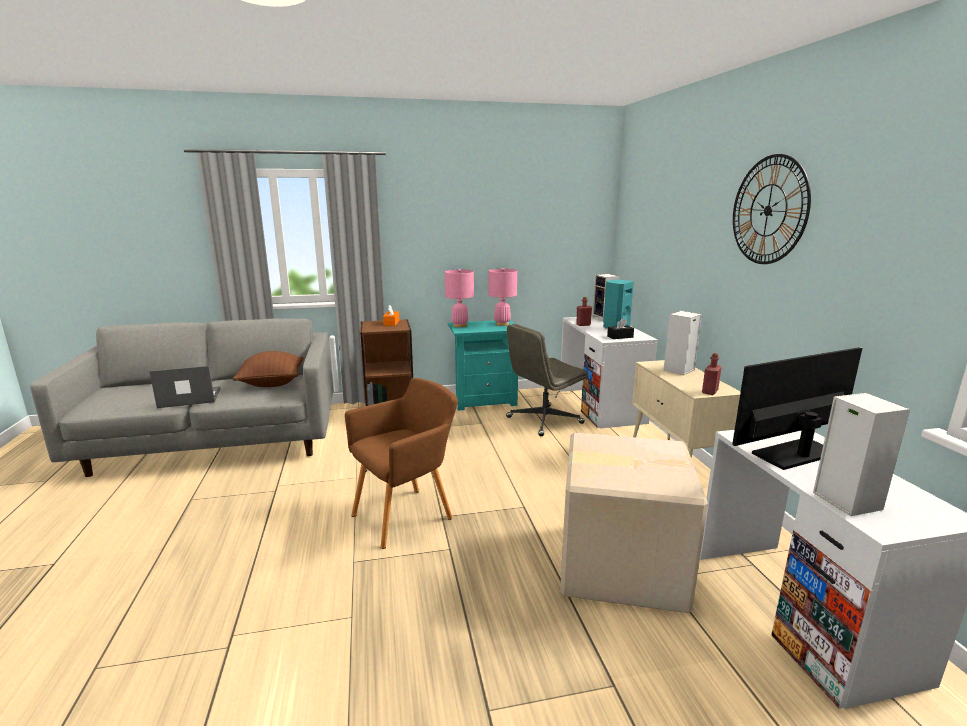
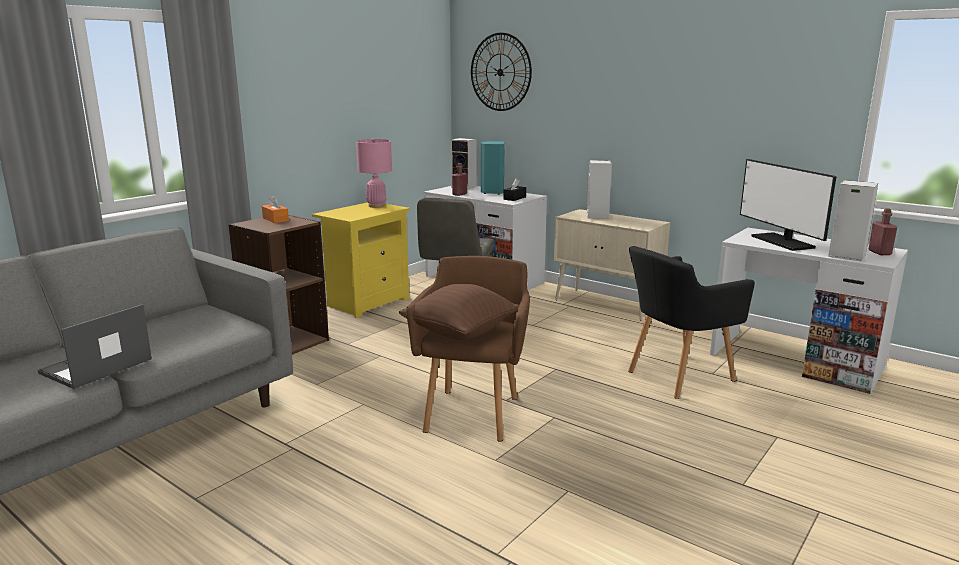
camera: 40 degrees left, 0 degrees up
(272, 383) = (182, 323): brown pillow -> brown pillow (460, 333)
(459, 325) = (334, 214): pink table lamp -> none
(484, 400) = (367, 302): turquoise nightstand -> yellow nightstand
(619, 563) = (676, 376): cardboard box -> black armchair
(710, 392) = (648, 225): red bottle -> red bottle (879, 252)
(768, 210) = (675, 62): wall clock -> wall clock (500, 72)
(795, 454) = (782, 242): monitor -> monitor turned 45 degrees counterclockwise

